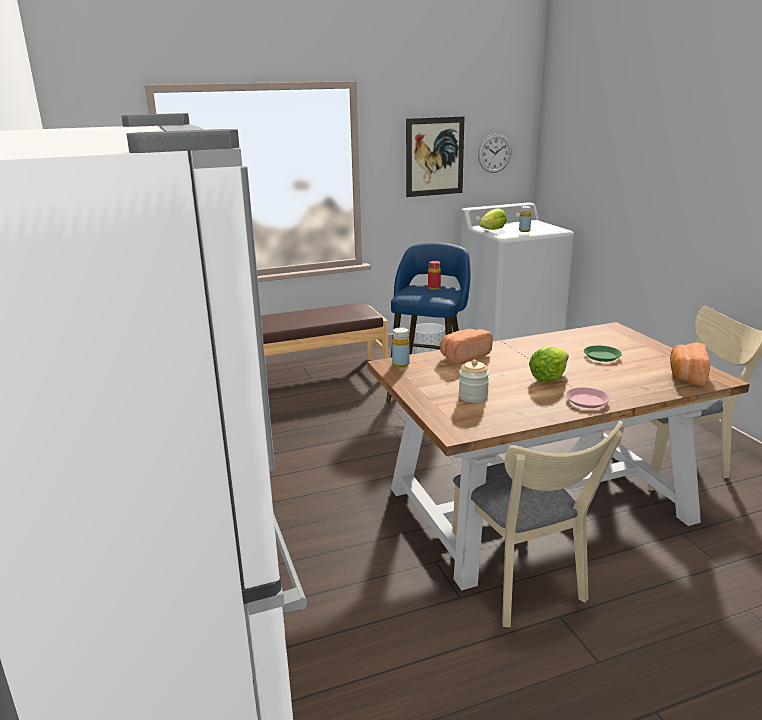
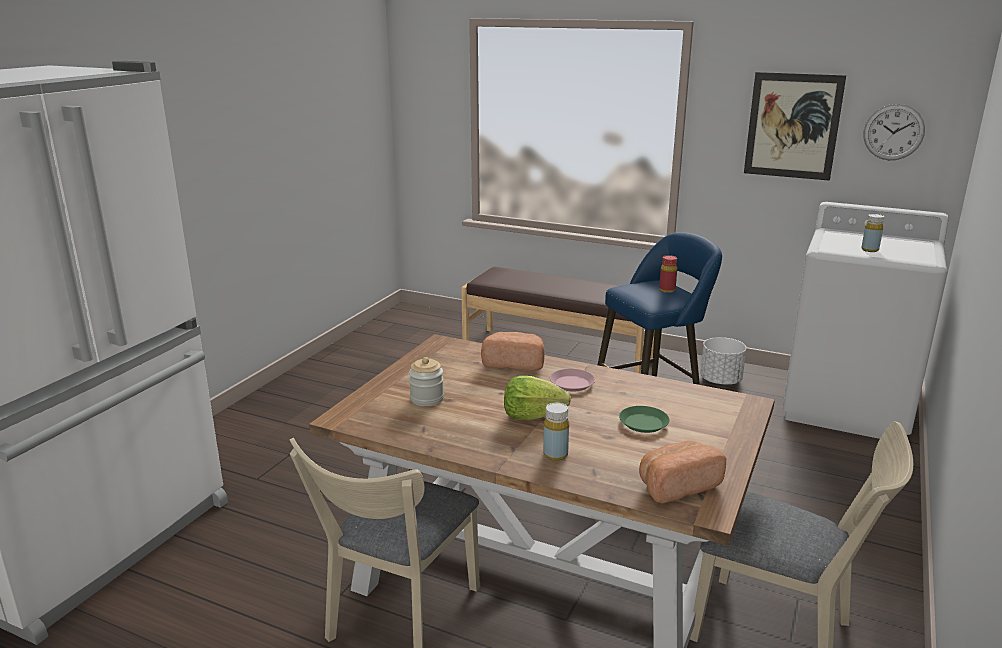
camera: 45 degrees right, 0 degrees up
(400, 364) = (449, 347): yellow bottle -> yellow bottle (555, 454)
(492, 230) = (831, 238): lettuce -> none
(587, 401) = (503, 452): pink plate -> pink plate (572, 384)

